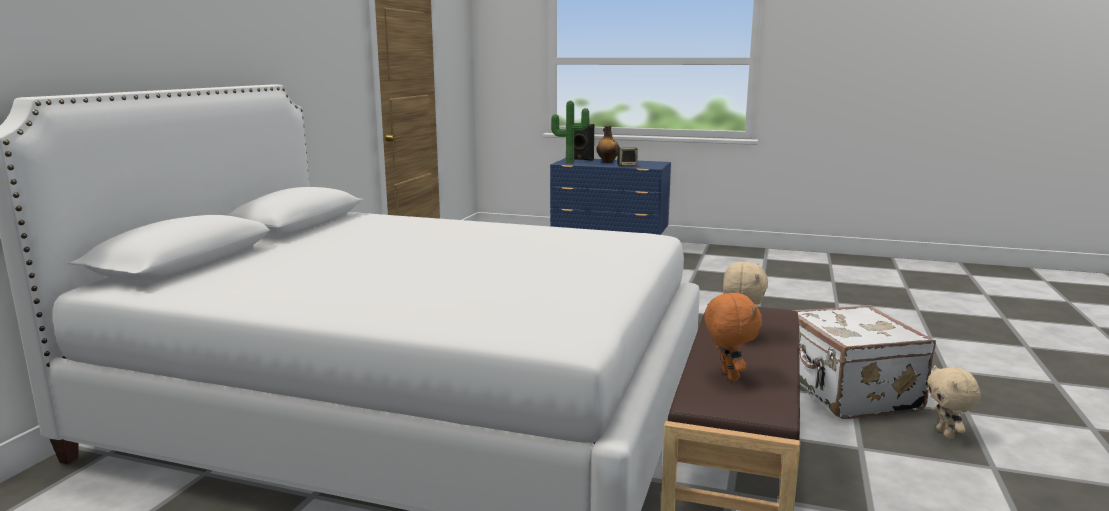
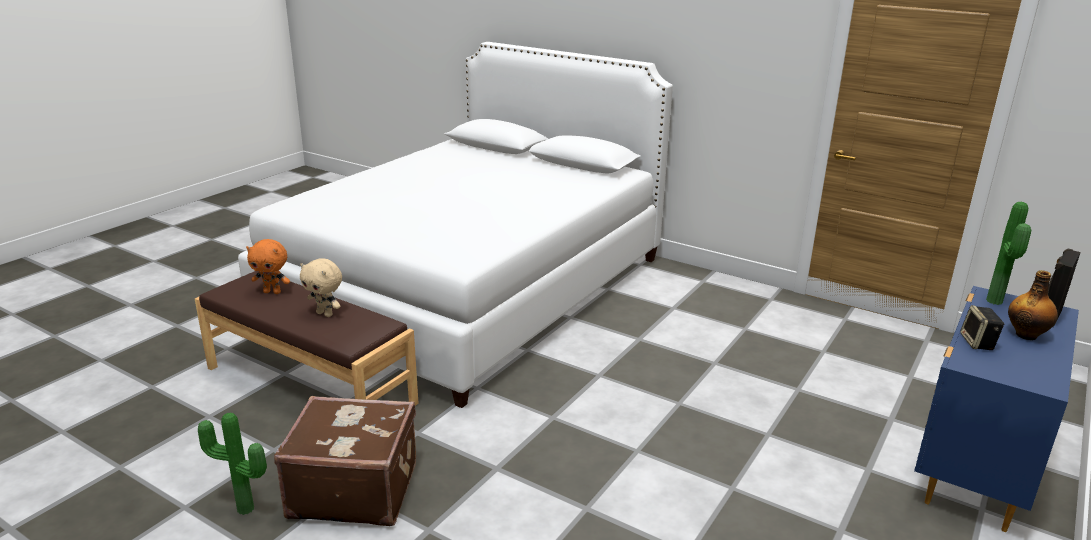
camera: 105 degrees right, 10 degrees up
(849, 393) = (354, 489): white suitcase -> brown suitcase
(946, 434) = (244, 511): beige plush toy -> potted plant

